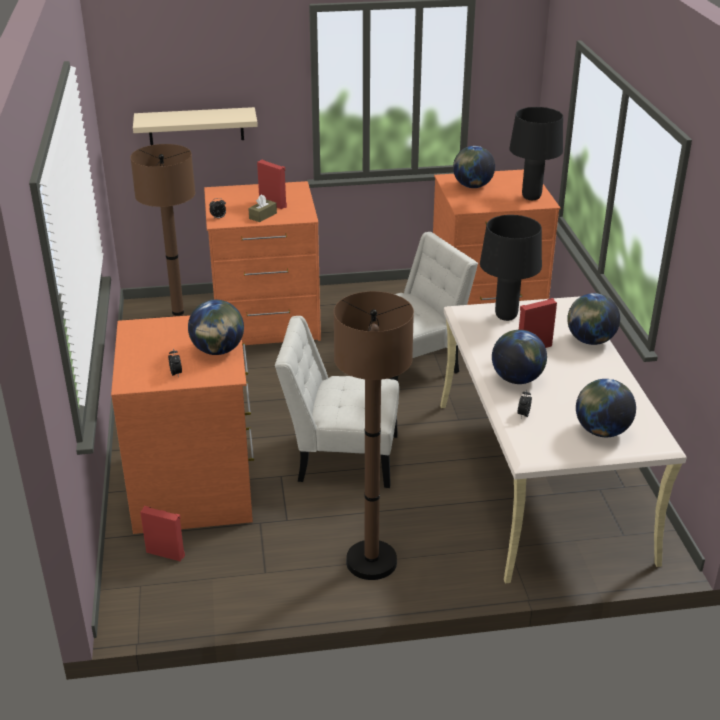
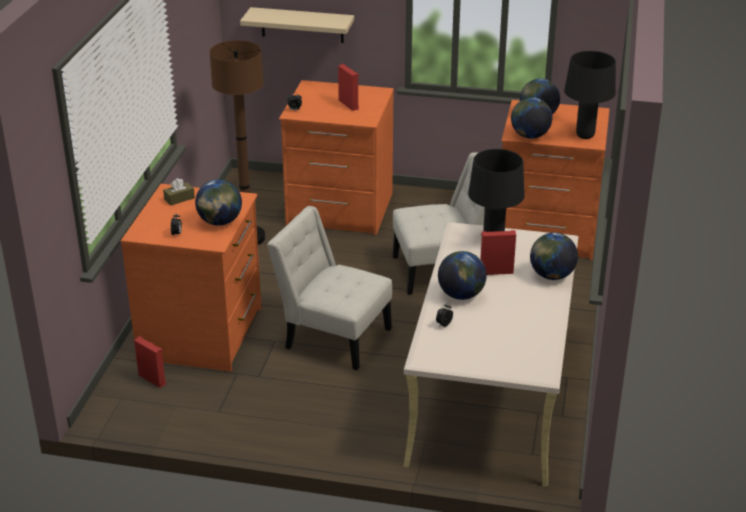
camera: 20 degrees right, 0 degrees up
(263, 216) = (332, 114): brown tissue box -> brown tissue box (179, 199)
(371, 561) = (306, 423): brown floor lamp -> none
(601, 431) = (499, 352): globe -> globe (529, 136)

